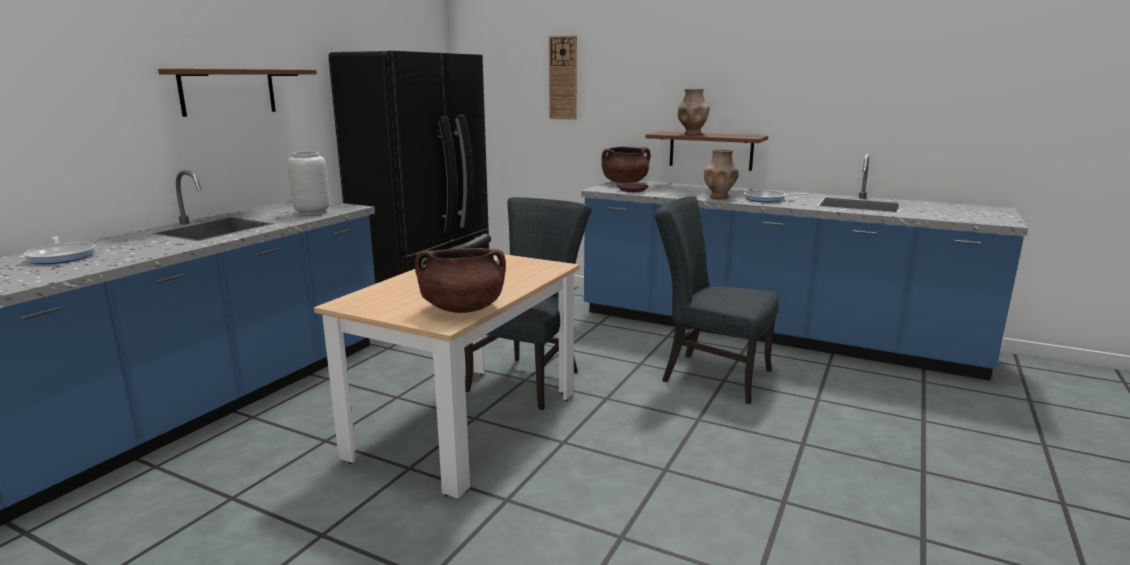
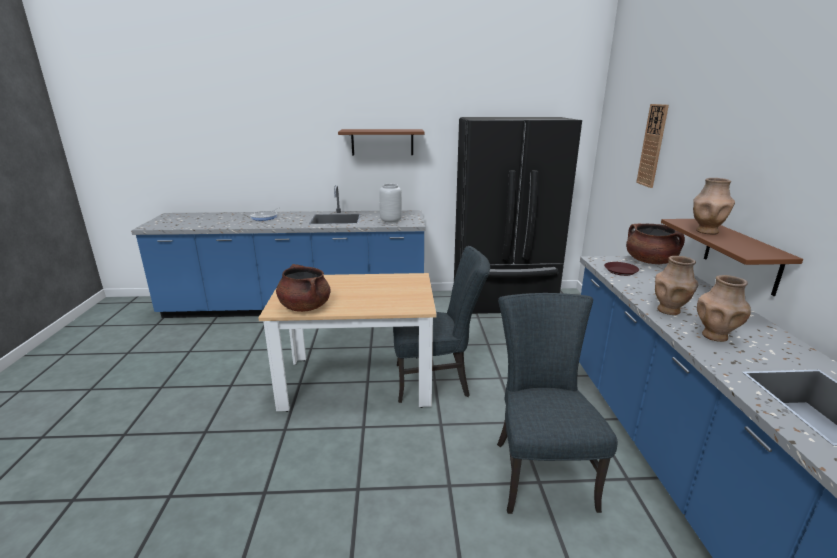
camera: 60 degrees right, 5 degrees up
(767, 199) = (715, 336): frying pan -> brown vase

